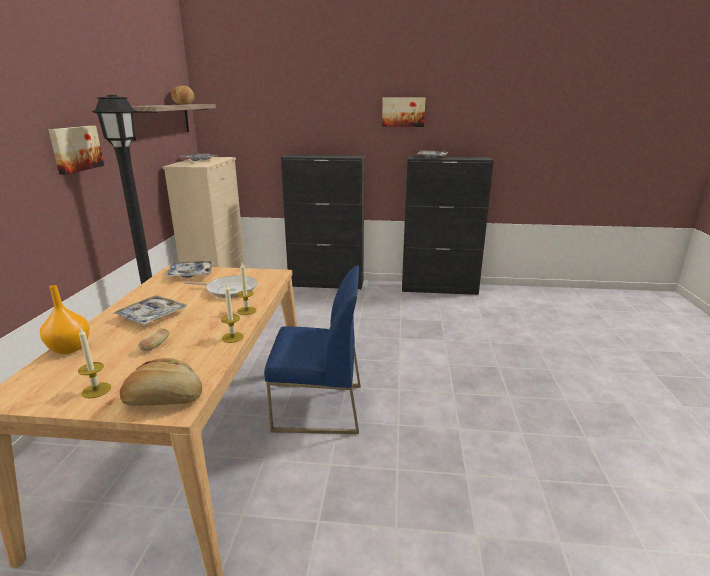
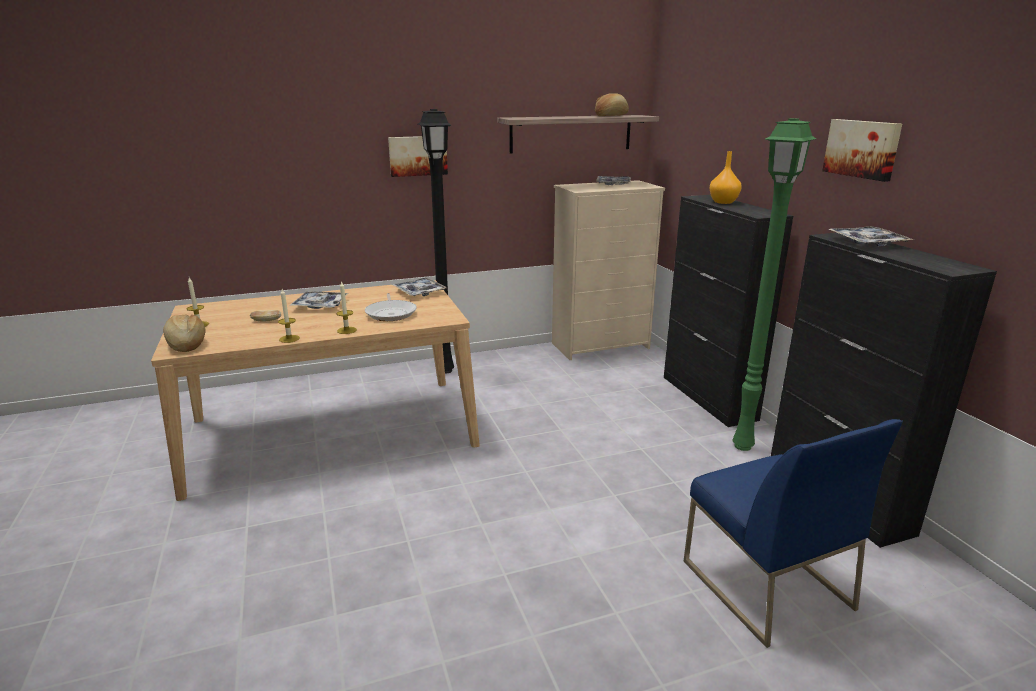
camera: 65 degrees right, 0 degrees up
(71, 348) = (257, 302): orange vase -> orange vase (724, 202)
(317, 408) = (410, 477): blue chair -> blue chair (764, 584)
(383, 292) = (743, 447): none -> green floor lamp

